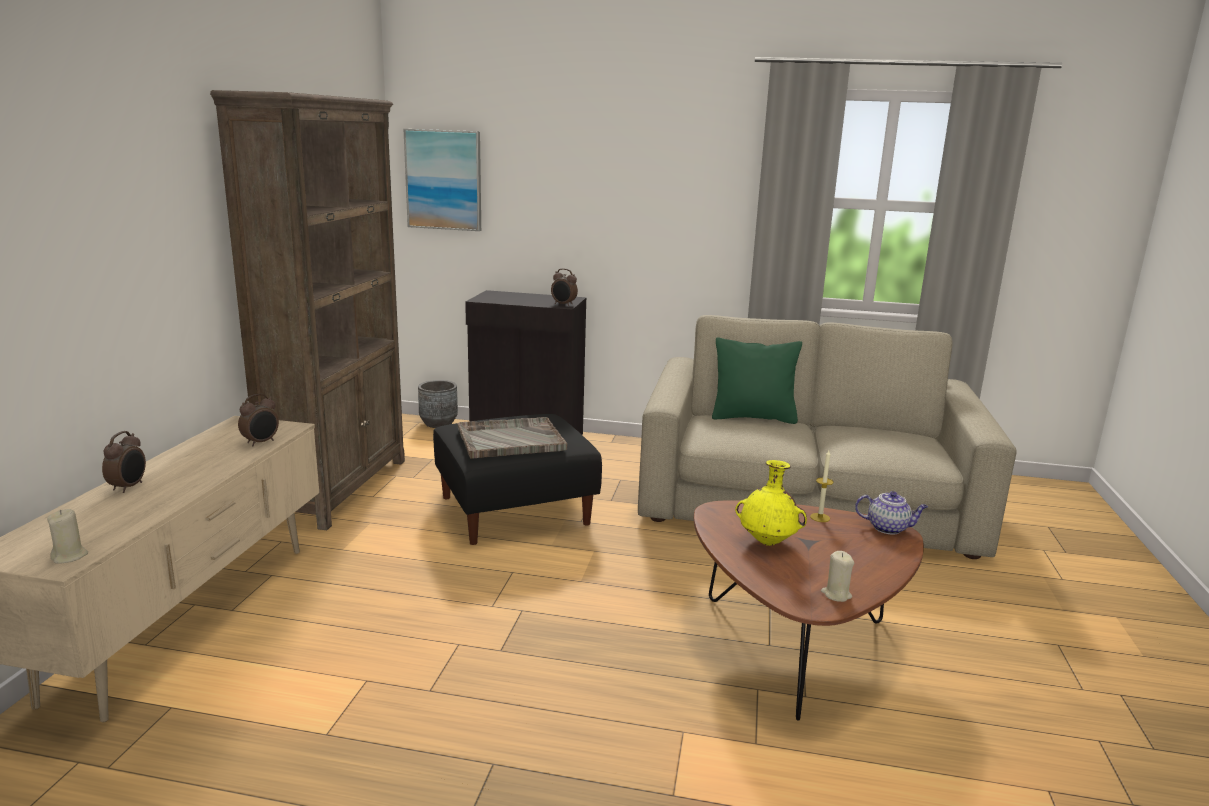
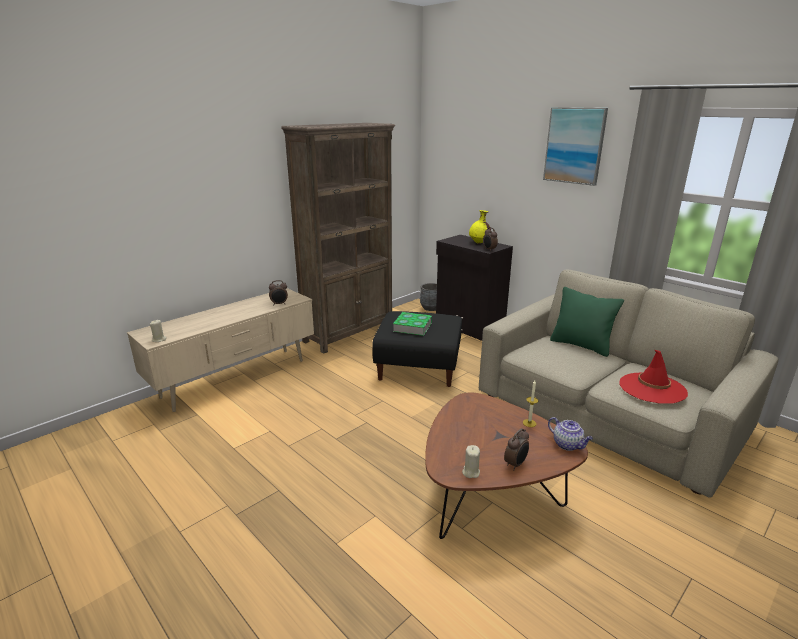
camera: 35 degrees right, 5 degrees up
(129, 487) = (210, 314): alarm clock -> alarm clock (516, 464)
(444, 180) = (445, 166): picture -> picture (574, 145)
(509, 440) = (412, 327): grey tray -> book
(768, 542) = (474, 427): yellow vase -> yellow vase (479, 243)
(889, 444) = (652, 388): none -> red hat

